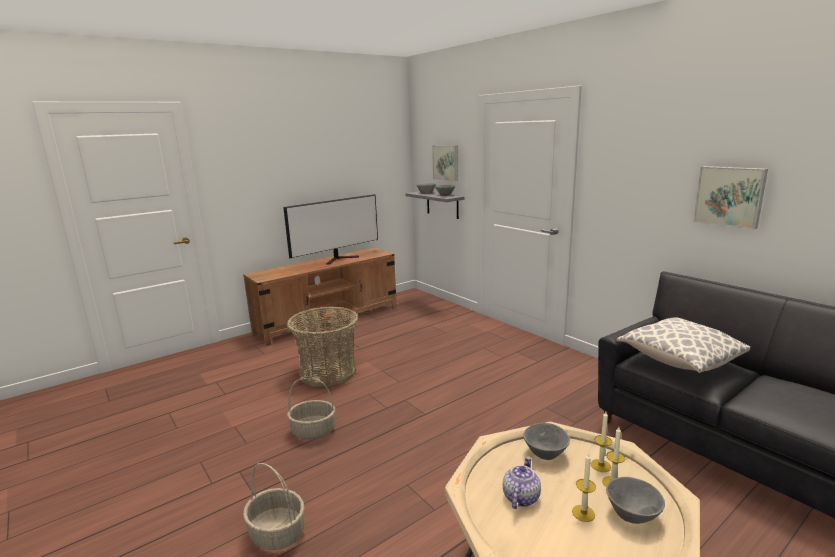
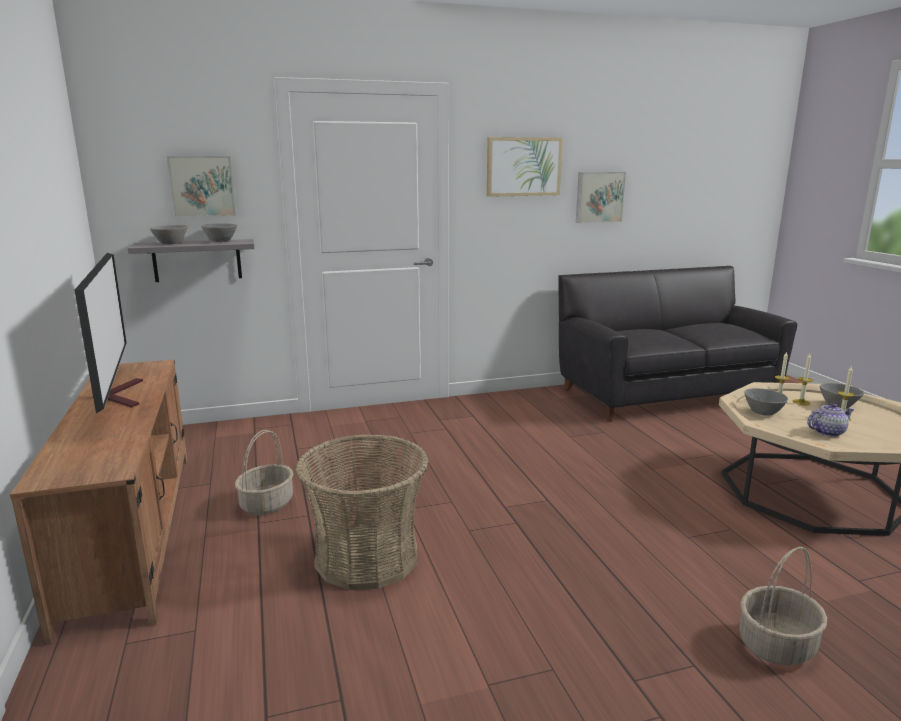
camera: 70 degrees left, 0 degrees up
(314, 431) = (547, 591): basket -> basket (267, 504)
(520, 497) = (827, 432): teapot -> teapot turned 120 degrees clockwise
(641, 158) = (523, 166): none -> picture
(678, 360) = (644, 336): pillow -> none

